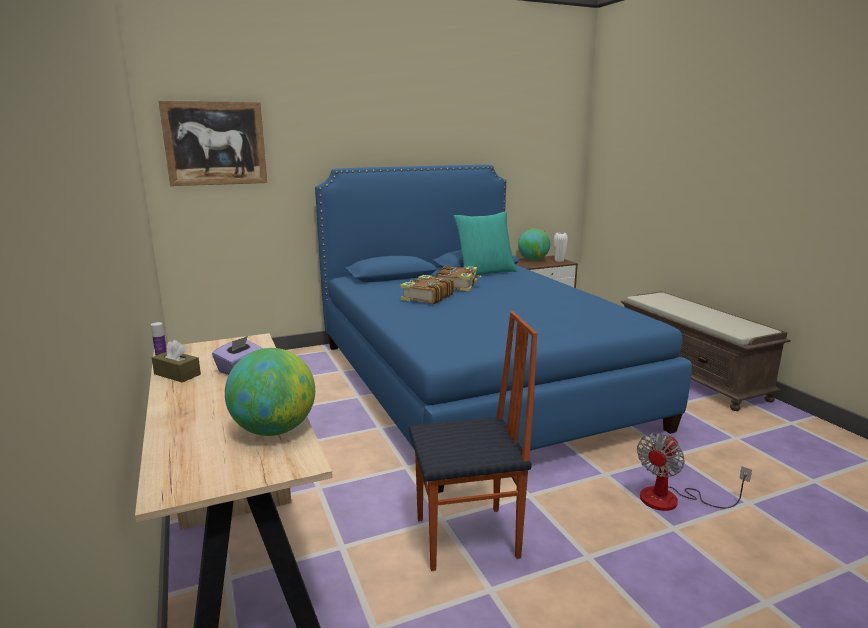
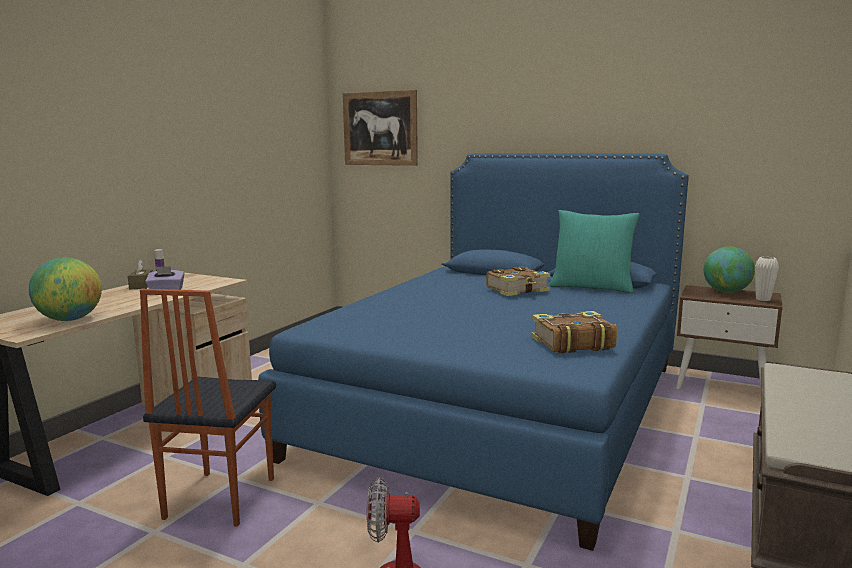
camera: 50 degrees right, 5 degrees down
(427, 297) = (453, 292): book -> book (571, 343)
(468, 539) = (218, 498): chair -> chair turned 60 degrees clockwise

